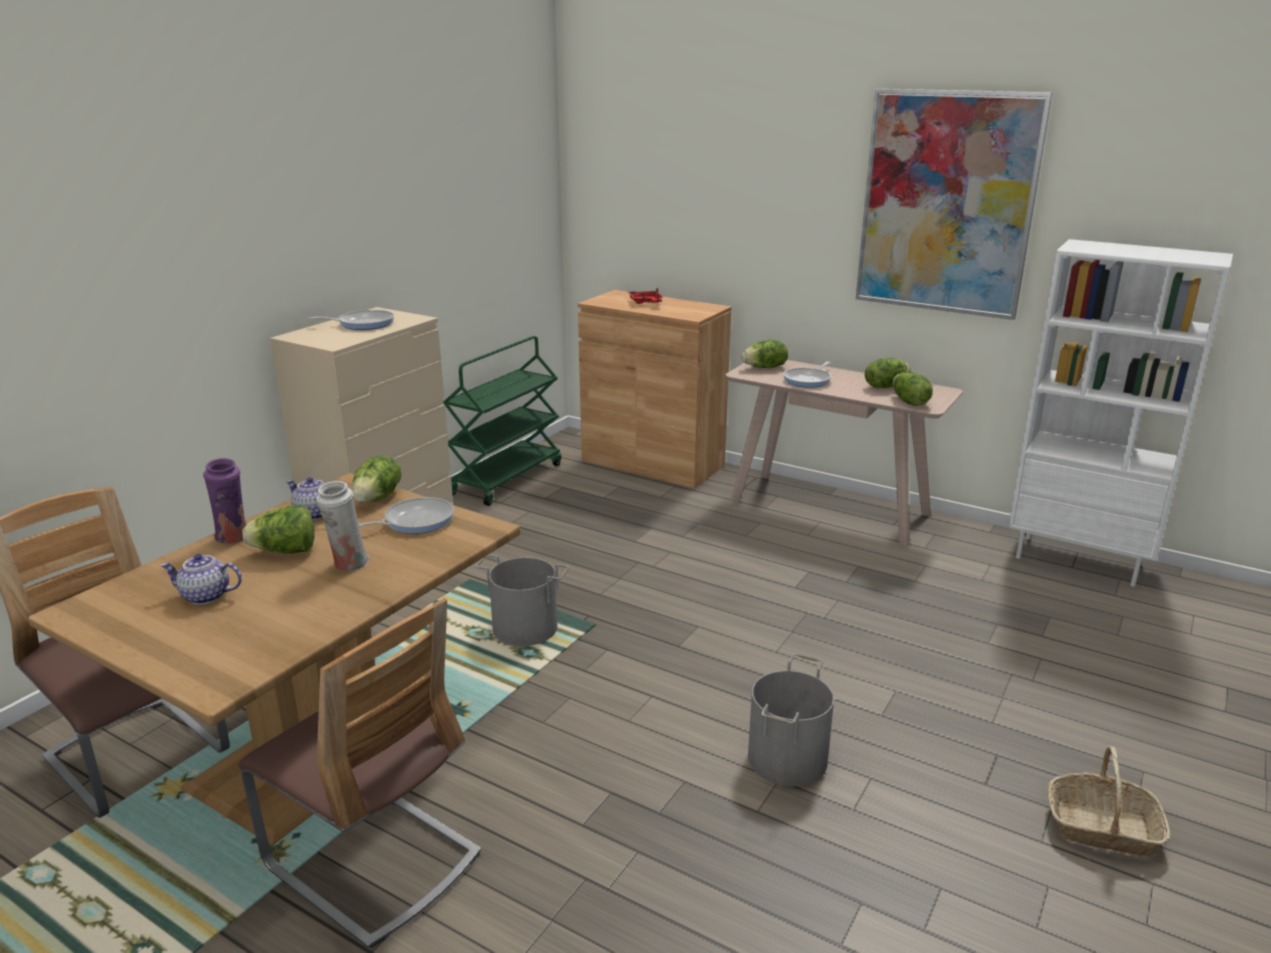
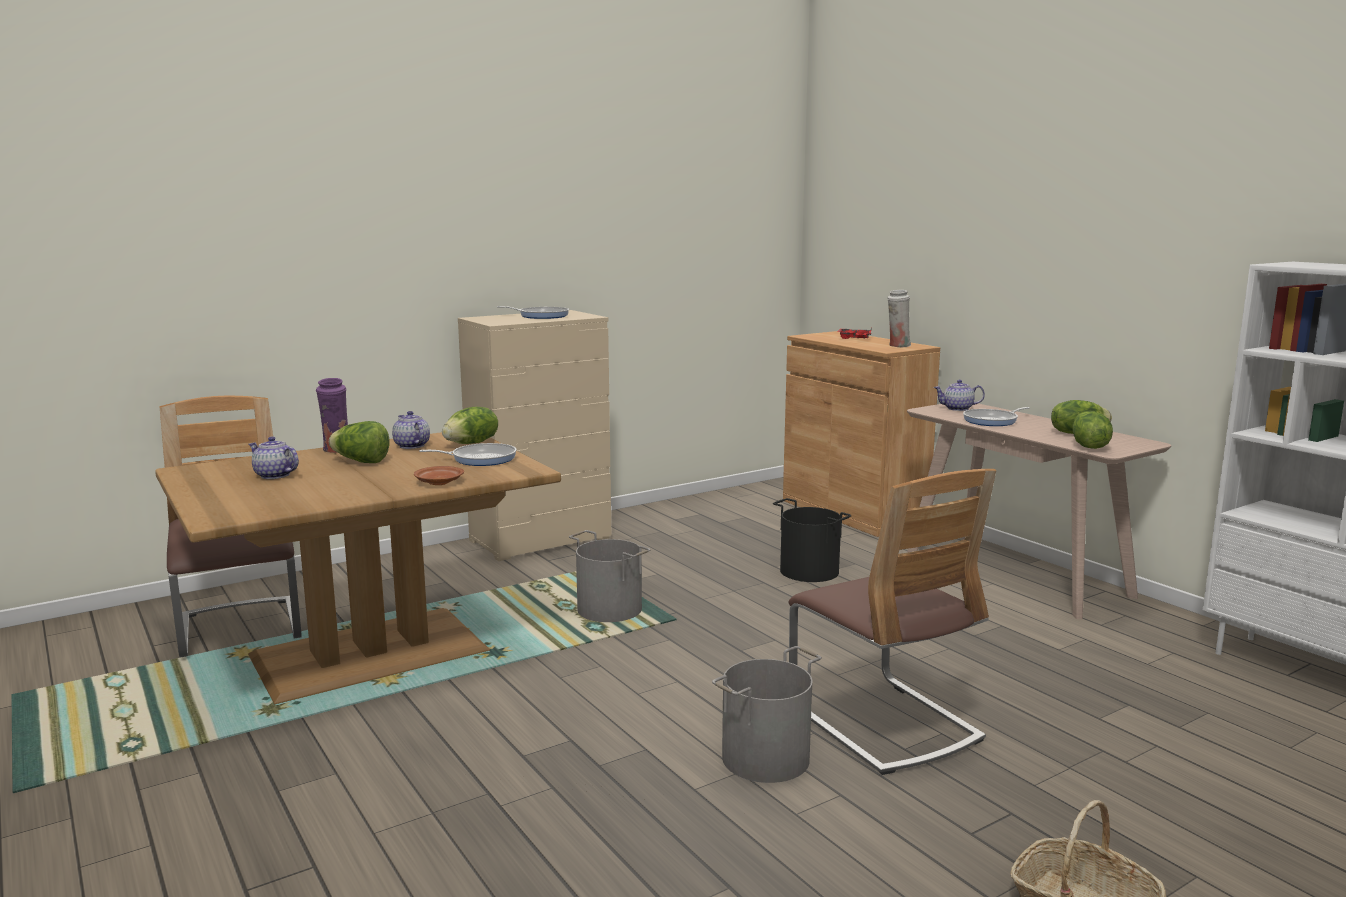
camera: 25 degrees right, 10 degrees down
(348, 564) = (395, 474): white vase -> white vase (898, 346)
(373, 860) = (335, 734): chair -> chair (883, 723)
(411, 567) = (438, 482): none -> brown plate
(506, 478) = (698, 504): green cart -> none
(667, 540) = (810, 571): none -> black bucket
(765, 367) = (957, 409): lettuce -> teapot
(946, 204) = (1157, 228): picture -> none

